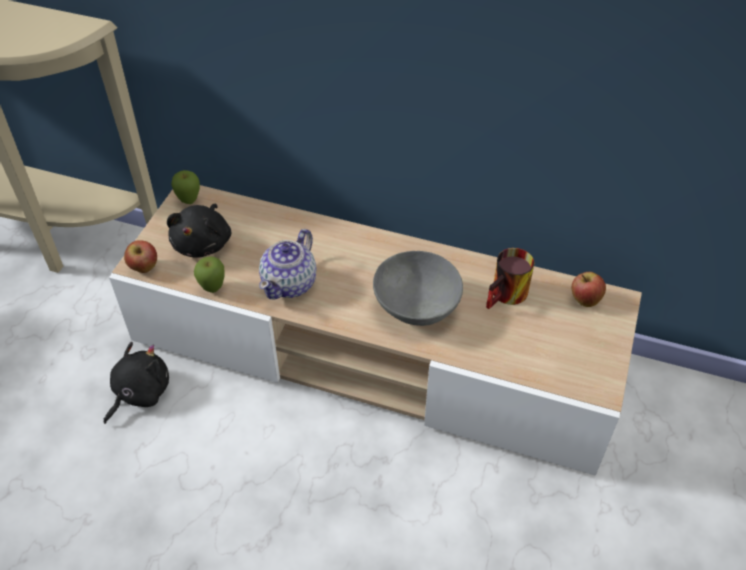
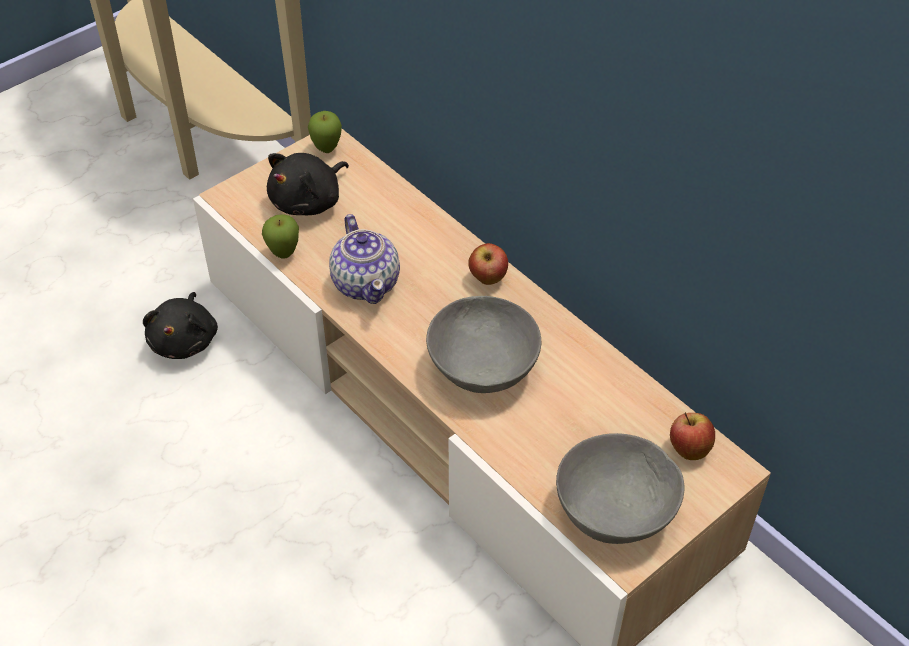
camera: 30 degrees right, 0 degrees up
(139, 392) = (185, 340): black plush toy -> black plush toy turned 120 degrees clockwise
(144, 268) = (232, 203): apple -> apple (488, 279)
(290, 283) = (366, 282): teapot -> teapot turned 75 degrees counterclockwise
(508, 296) = (598, 404): mug -> none
(572, 362) = (614, 511): none -> grey bowl

